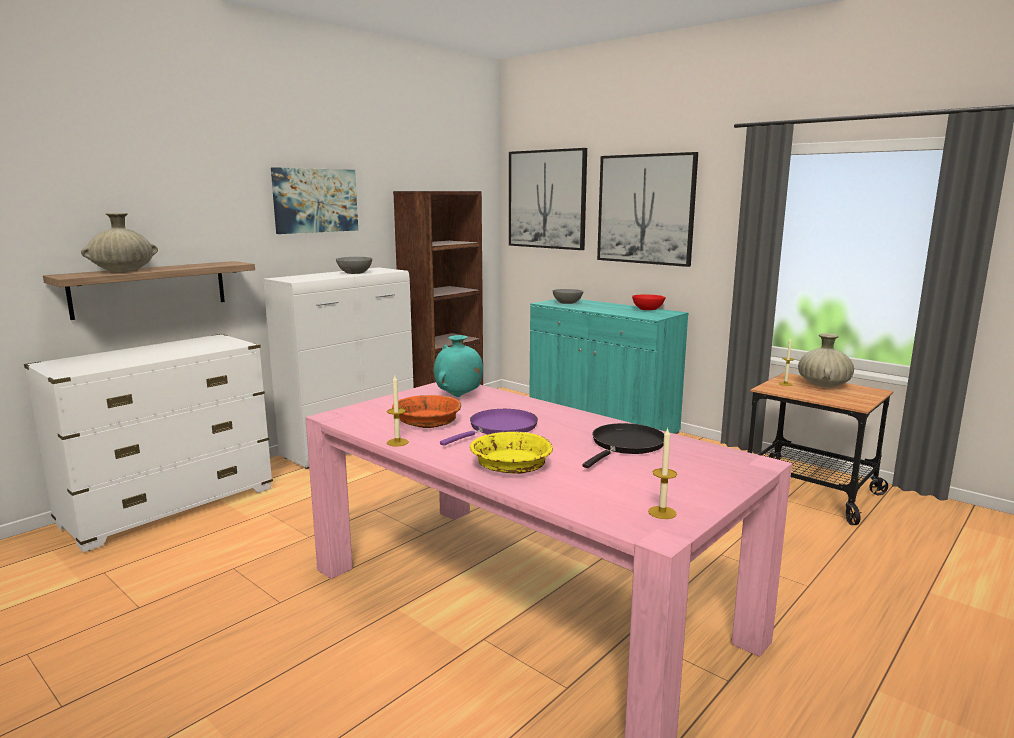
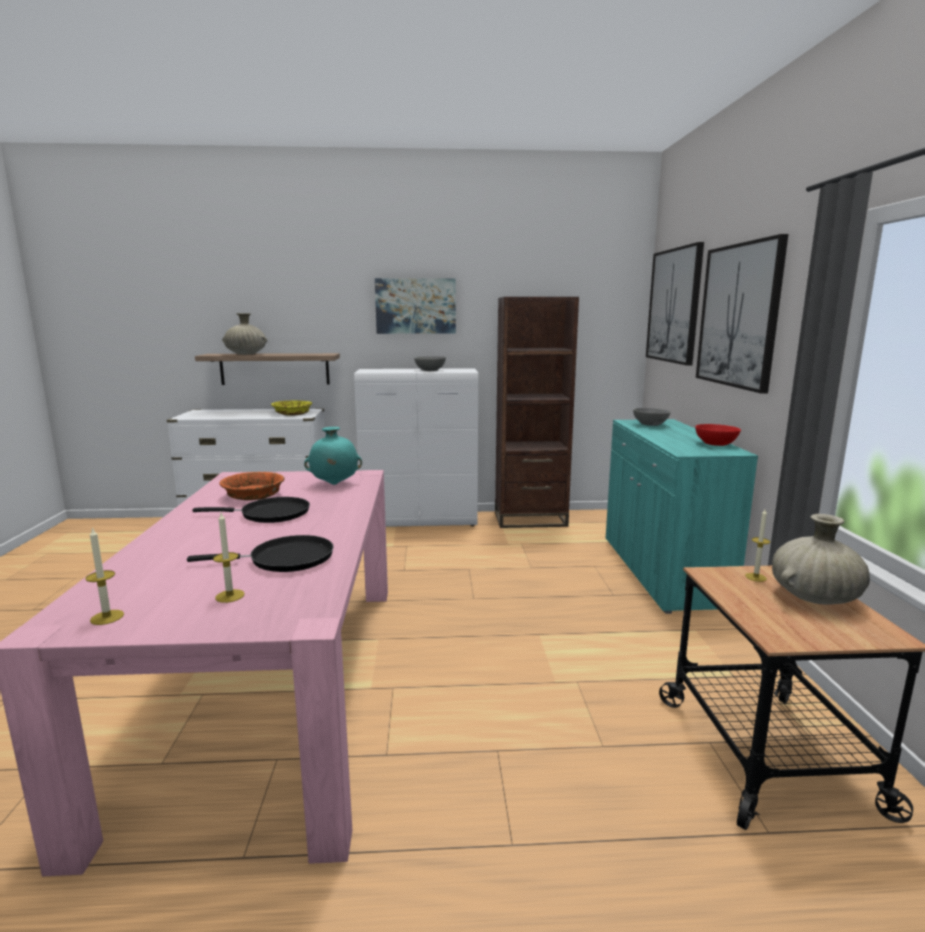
camera: 45 degrees right, 0 degrees up
(397, 442) = (195, 502): candle -> candle (230, 596)
(499, 428) = (270, 514): purple frying pan -> black frying pan
(512, 466) = (179, 541): yellow bowl -> yellow bowl (292, 414)

